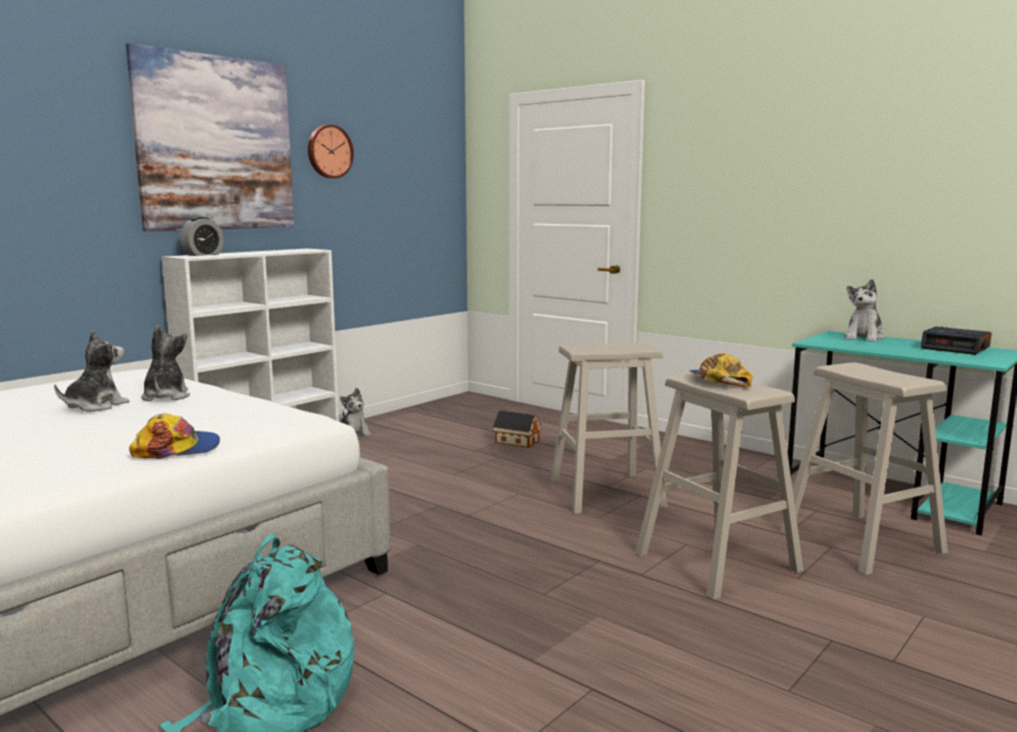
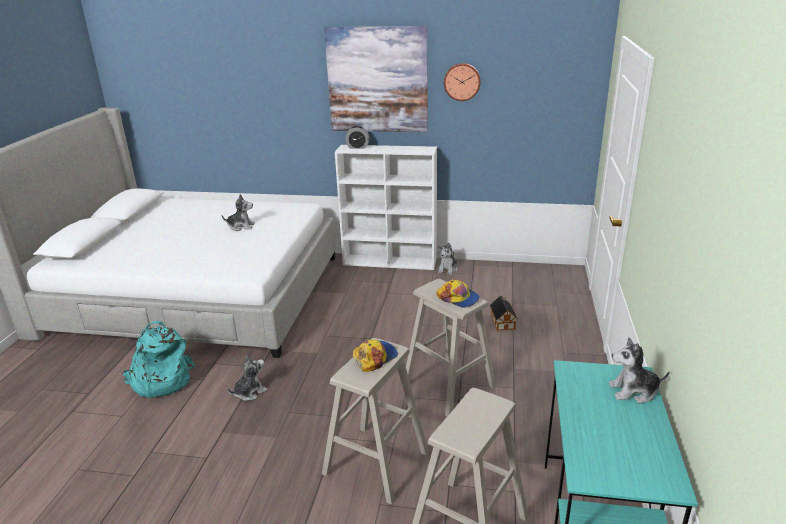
camera: 60 degrees right, 15 degrees up
(165, 397) = (265, 231): plush toy -> plush toy (249, 392)
(177, 448) = (191, 267): cap -> cap (458, 298)
(956, 348) = (646, 452): alarm clock -> none

